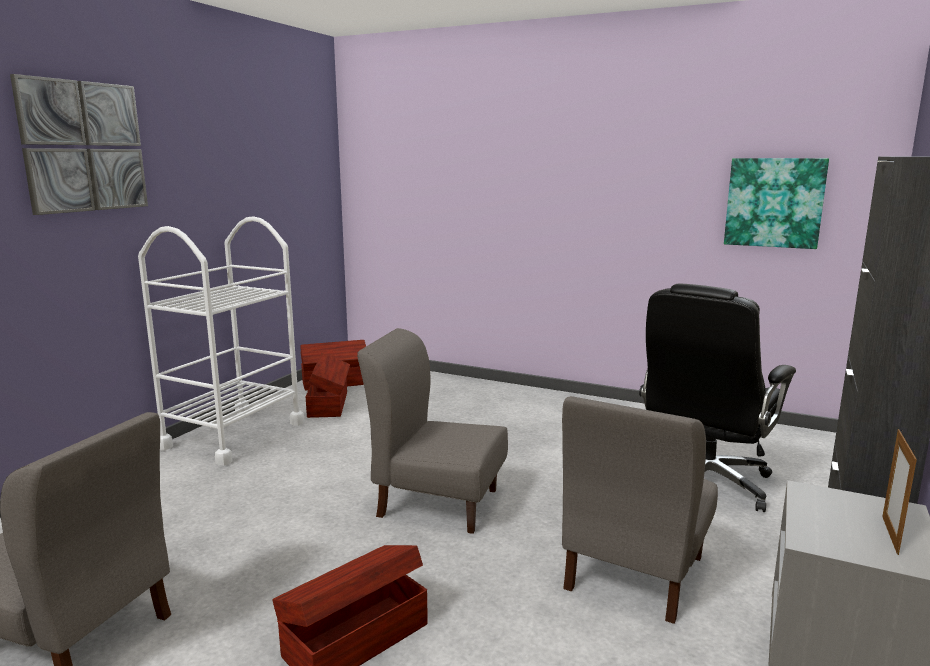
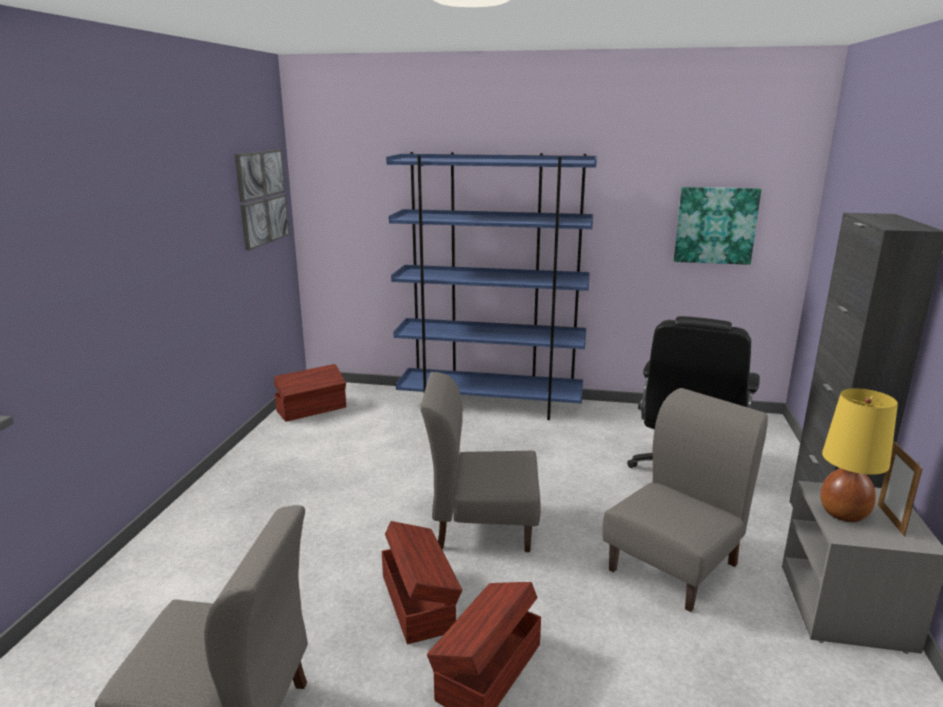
camera: 15 degrees left, 5 degrees up
(84, 147) = (87, 210): picture -> picture (262, 197)
(233, 435) = (243, 481): white cart -> none
(329, 404) = (319, 434): brown storage box -> brown storage box (418, 601)
(516, 395) = (490, 404): none -> blue bookcase
(633, 573) = (674, 566): grey chair -> grey chair turned 150 degrees counterclockwise
(826, 520) = (843, 513): none -> yellow table lamp

